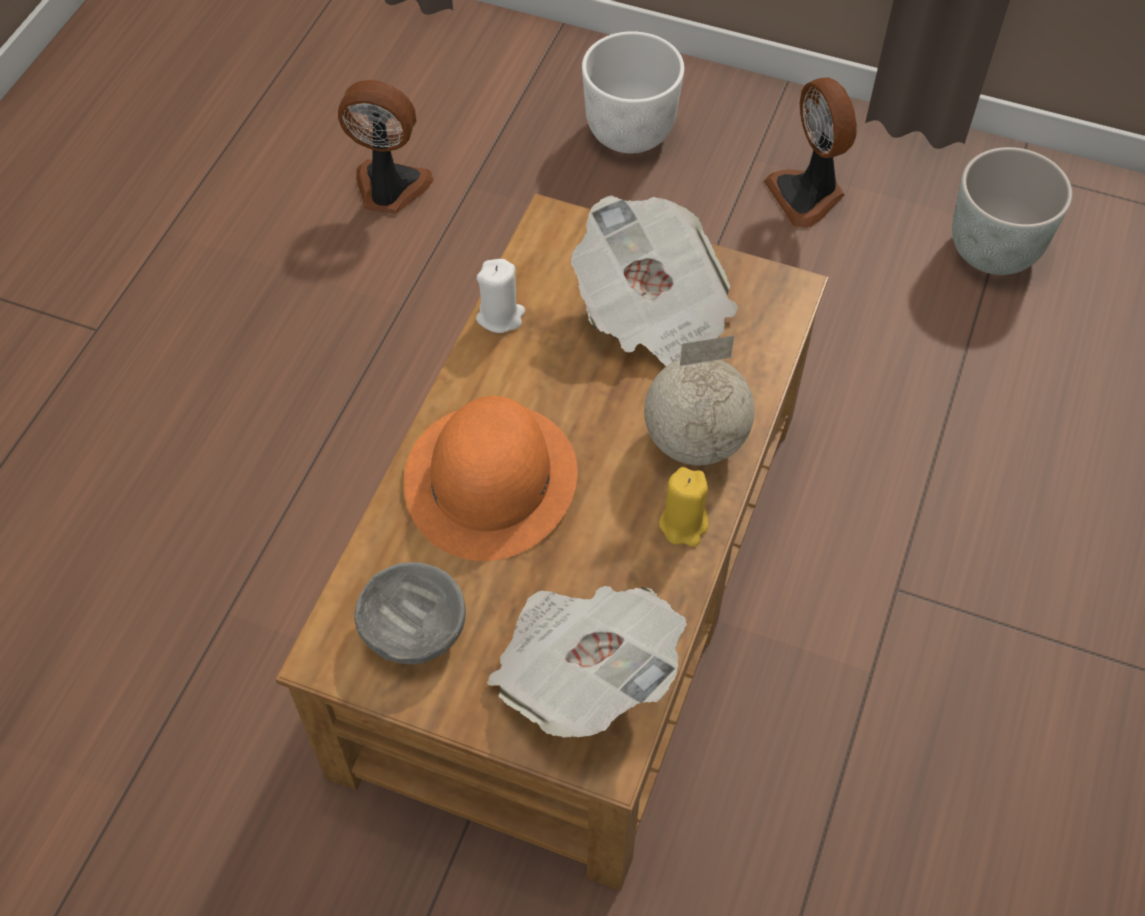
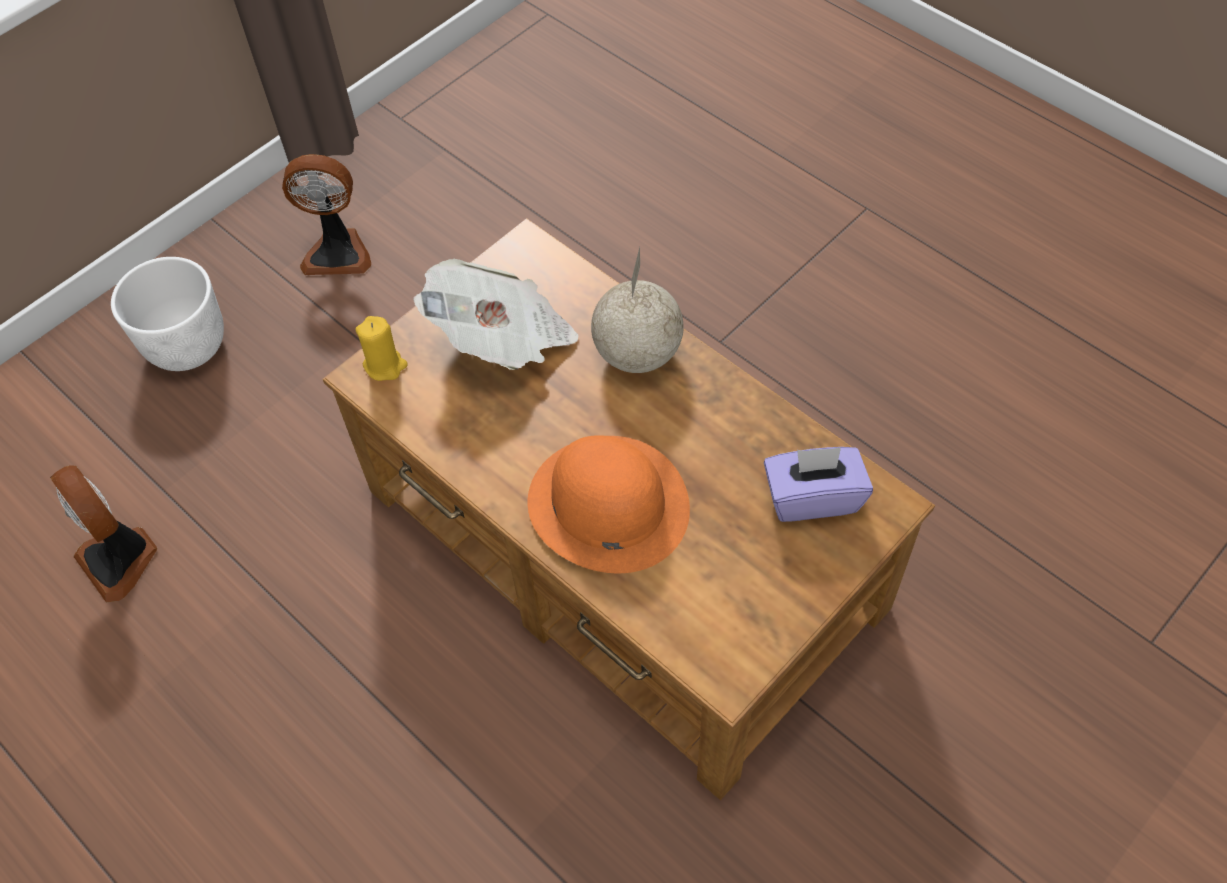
camera: 65 degrees left, 0 degrees up
(389, 189) = (121, 559): fan -> fan turned 75 degrees counterclockwise
(413, 630) = (728, 604): grey bowl -> none
(500, 316) = (444, 445): white candle -> none
(583, 672) = (812, 497): newspaper -> purple tissue box
(684, 524) = (710, 388): yellow candle -> yellow candle (385, 365)
(994, 252) = (465, 164): grey planter -> none

